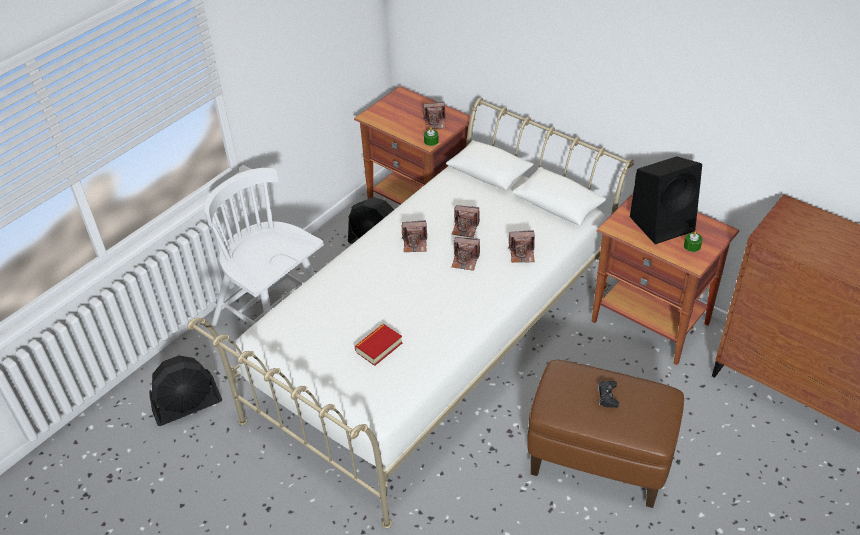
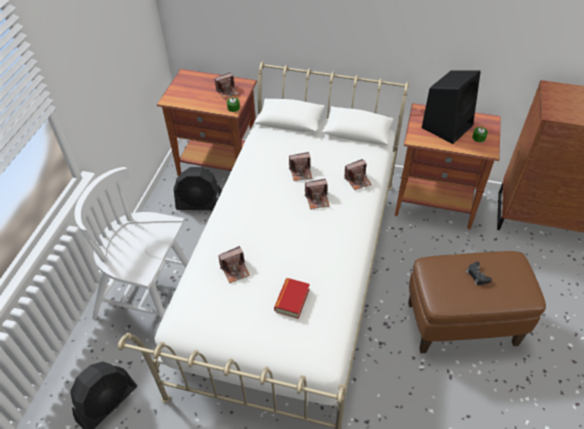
camera: 25 degrees left, 5 degrees up
(415, 243) = (268, 197): camera -> camera (235, 270)

